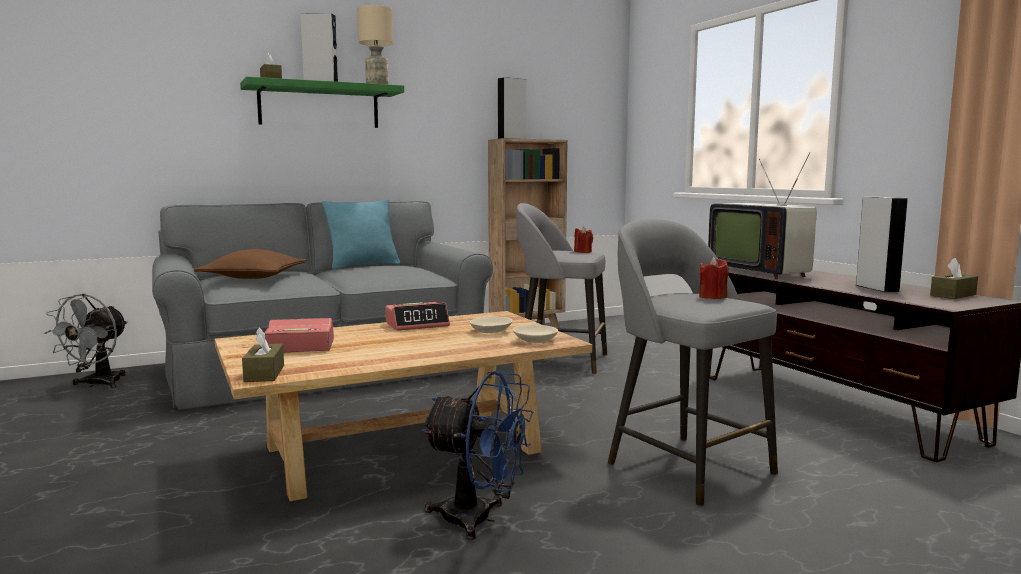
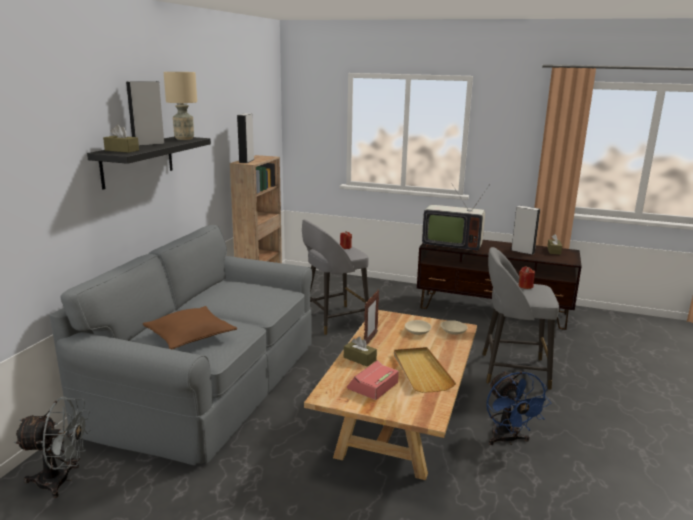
camera: 45 degrees left, 10 degrees up
(97, 384) = (61, 481): grey fan -> grey fan turned 60 degrees counterclockwise
(264, 373) = (424, 414): brown tissue box -> brown tissue box (359, 359)
(319, 106) = (138, 161): green shelf -> black shelf
(363, 265) = (208, 293): turquoise pillow -> none
(381, 352) = (421, 371): none -> beige tray
(417, 325) = (370, 340): alarm clock -> picture frame
(479, 519) = (507, 440): blue fan -> blue fan turned 105 degrees clockwise

